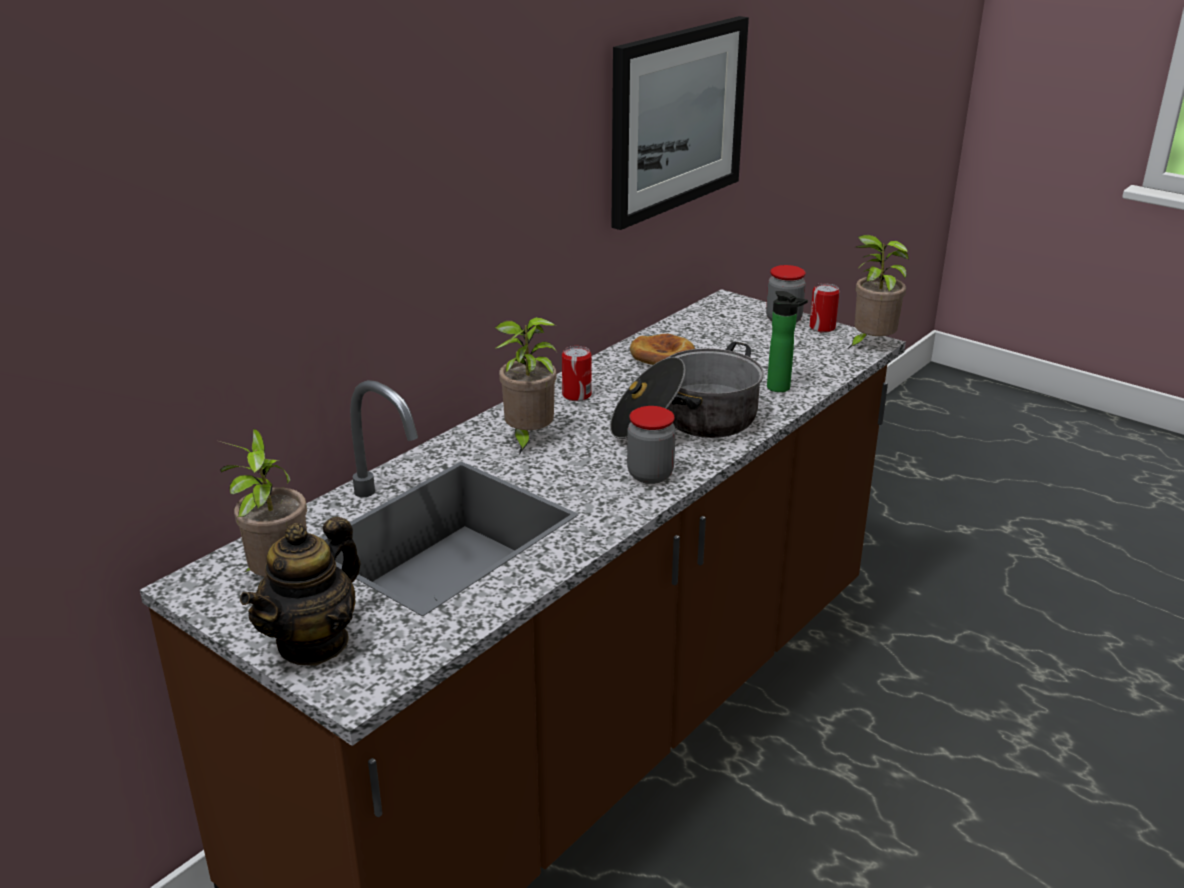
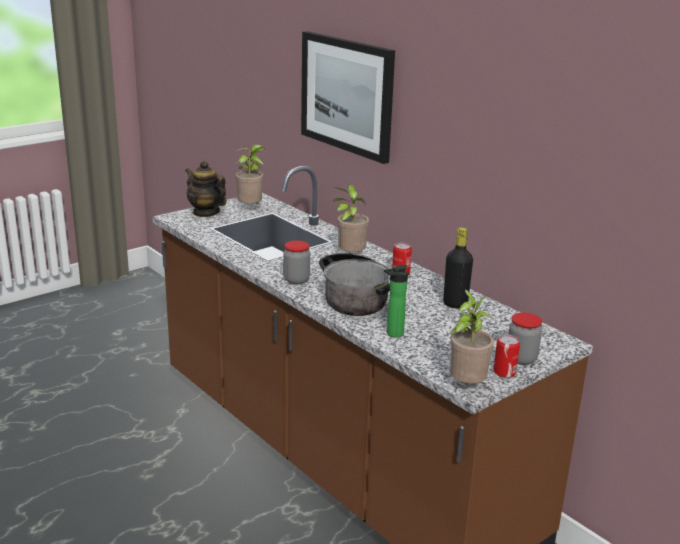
camera: 100 degrees right, 5 degrees down
(663, 356) = (455, 304): bread -> black bottle
(676, 119) = (568, 174): picture -> picture (347, 95)

